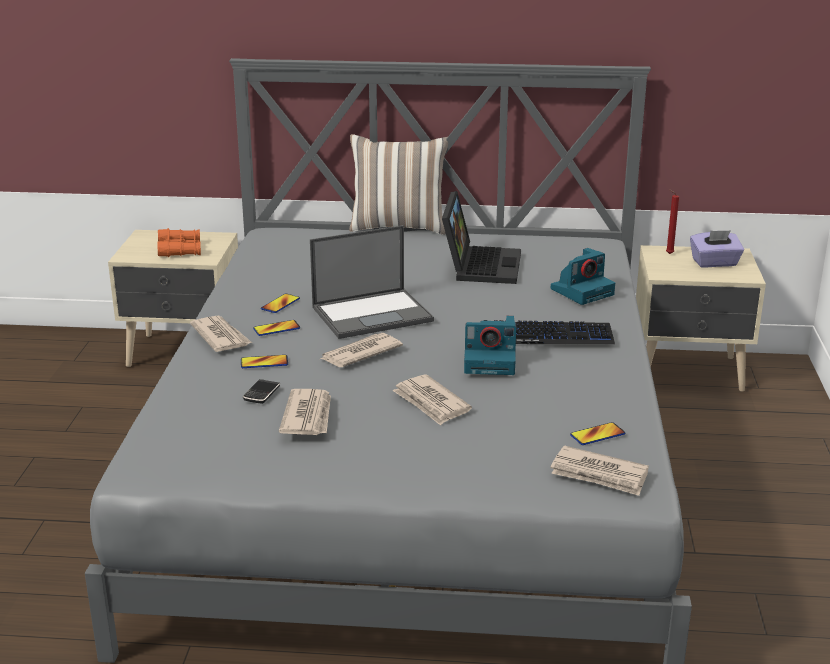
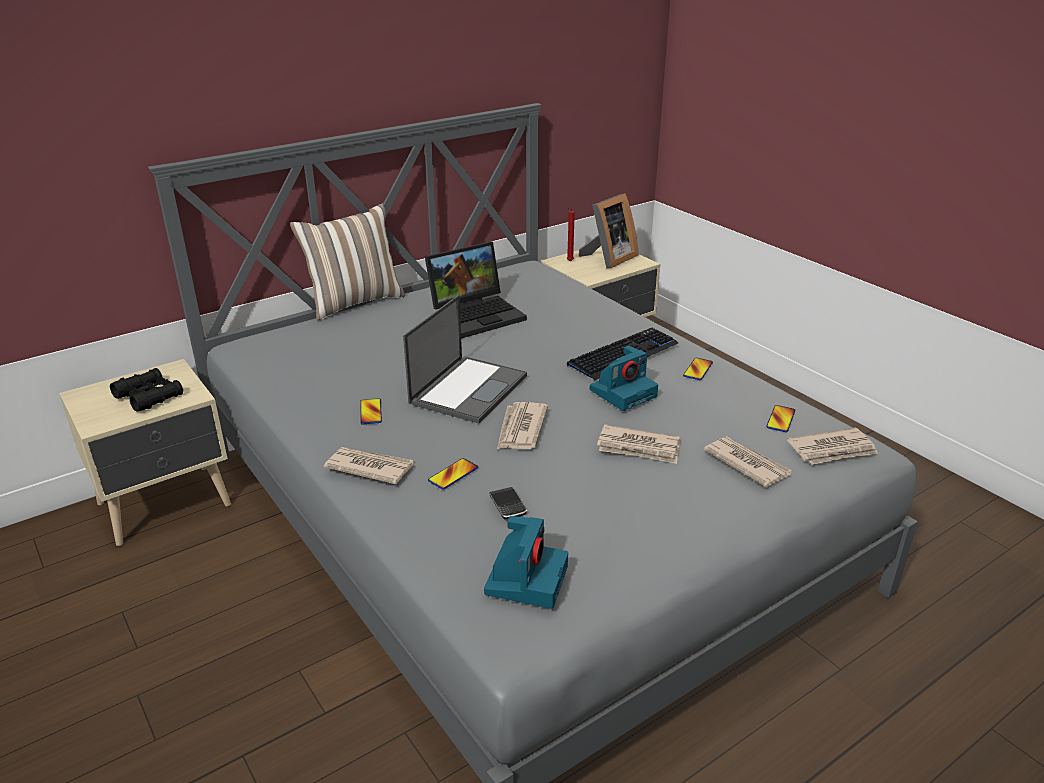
camera: 40 degrees left, 5 degrees up
(180, 250) = (149, 396): orange binoculars -> black binoculars
(276, 329) = (409, 437): phone -> phone (698, 369)
(308, 416) = (579, 506): newspaper -> newspaper (746, 463)
(479, 265) = (477, 314): laptop -> laptop turned 90 degrees clockwise
(582, 291) = (586, 309): camera -> camera (526, 578)
(714, 263) = (608, 259): purple tissue box -> picture frame

